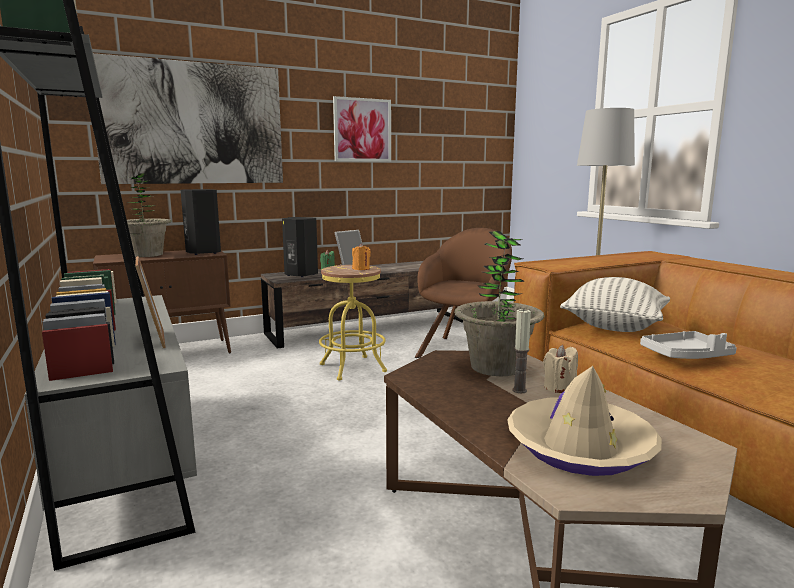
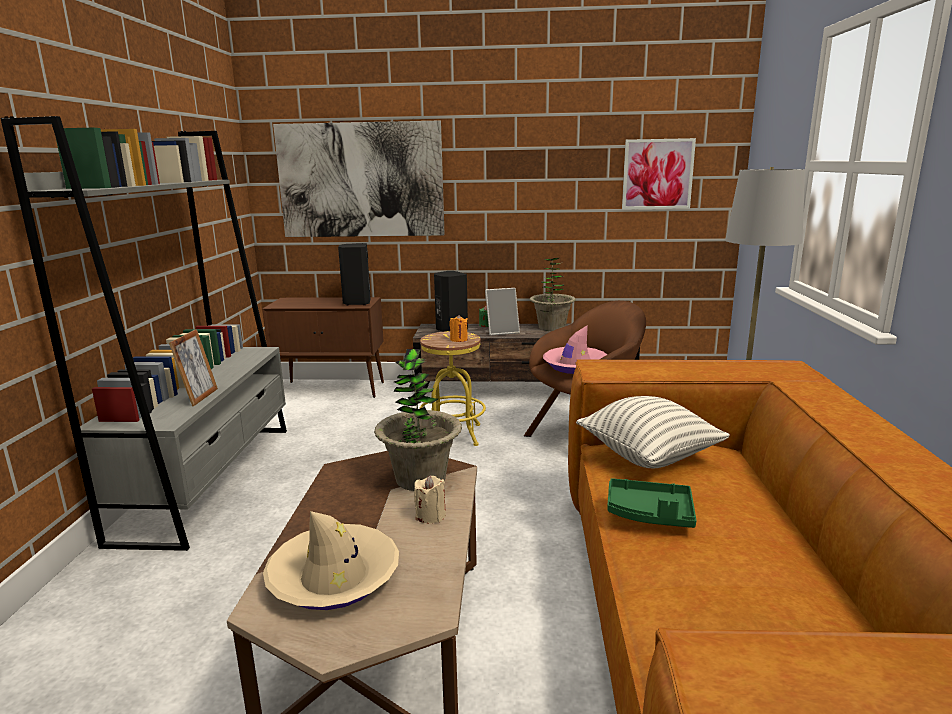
camera: 30 degrees right, 5 degrees up
(146, 255) = (313, 301): potted plant -> potted plant (552, 328)
(362, 130) = (534, 178): picture -> picture (657, 174)
(460, 284) = (575, 366): none -> pink hat
(519, 390) = (394, 508): candle -> none
(686, 356) = (650, 514): grey tray -> green tray

